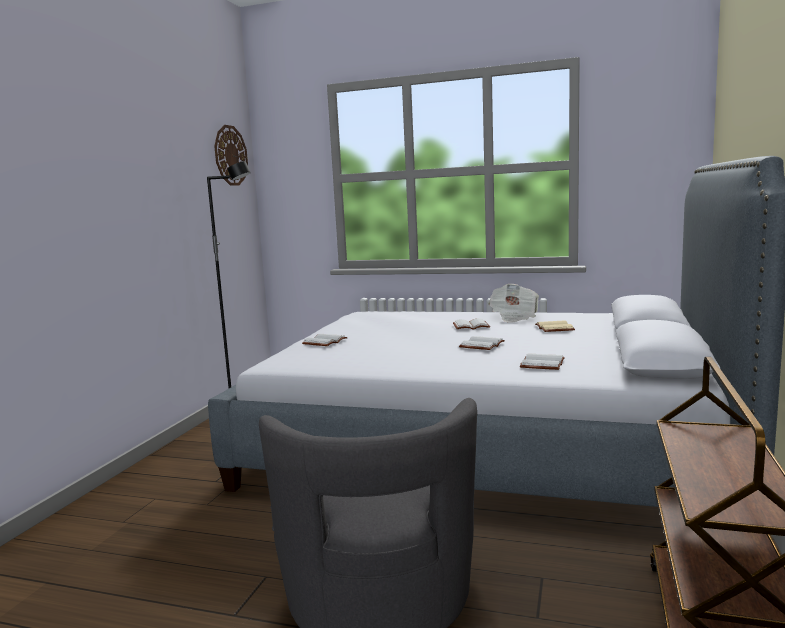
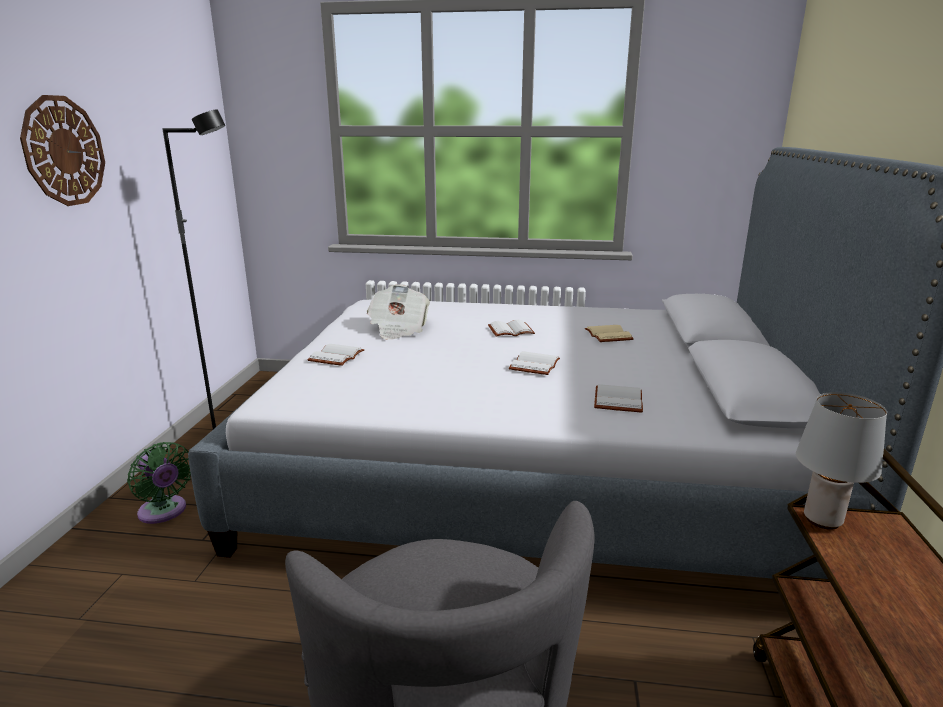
camera: 10 degrees left, 10 degrees up
(189, 464) = (164, 512): none -> green fan
(230, 155) = (192, 93): wall clock -> wall clock (64, 151)
(513, 317) = (555, 315): newspaper -> newspaper (398, 329)
(680, 428) = (823, 520): none -> grey table lamp

